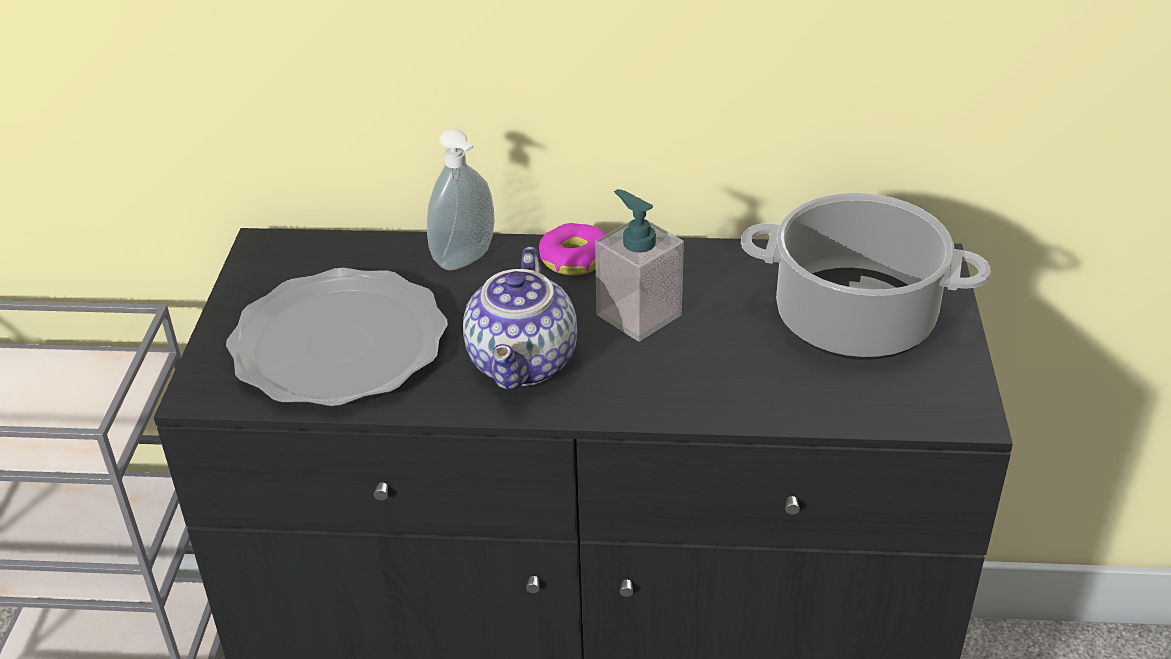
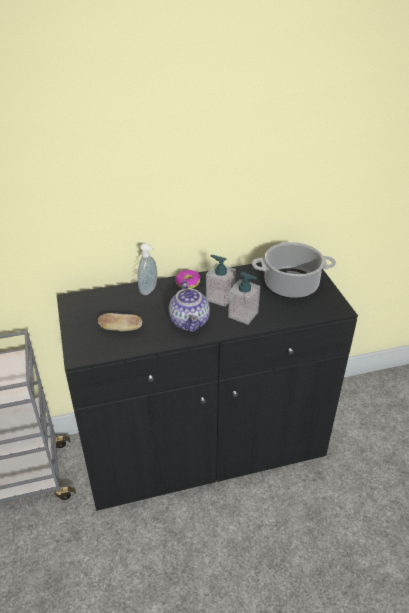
camera: 20 degrees left, 0 degrees up
(341, 345) = (121, 329): plate -> bread
(676, 374) = (243, 315): none -> soap dispenser

